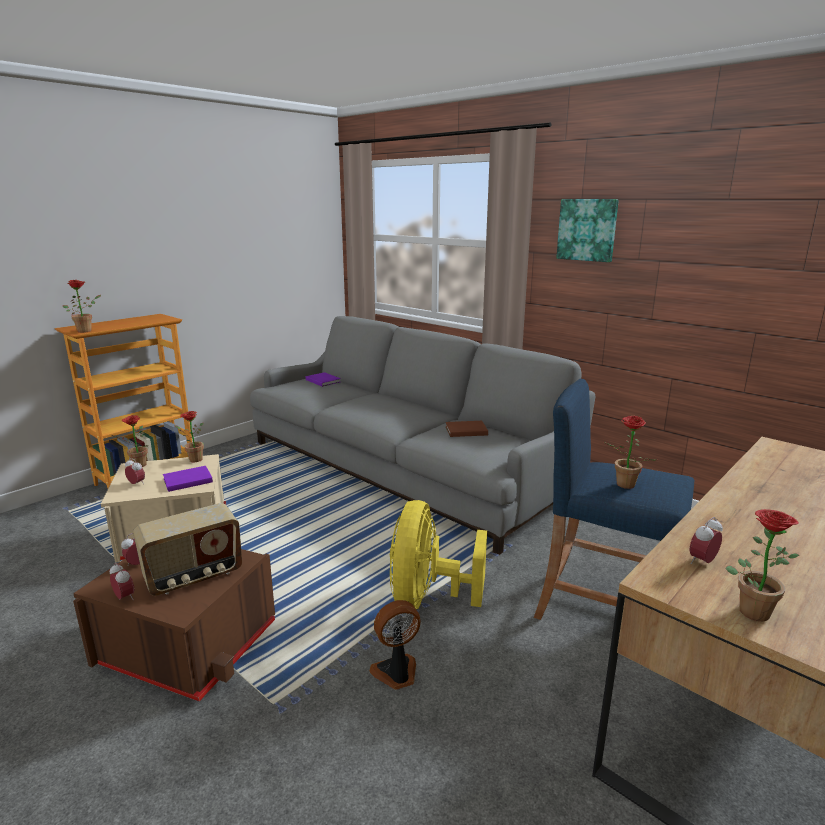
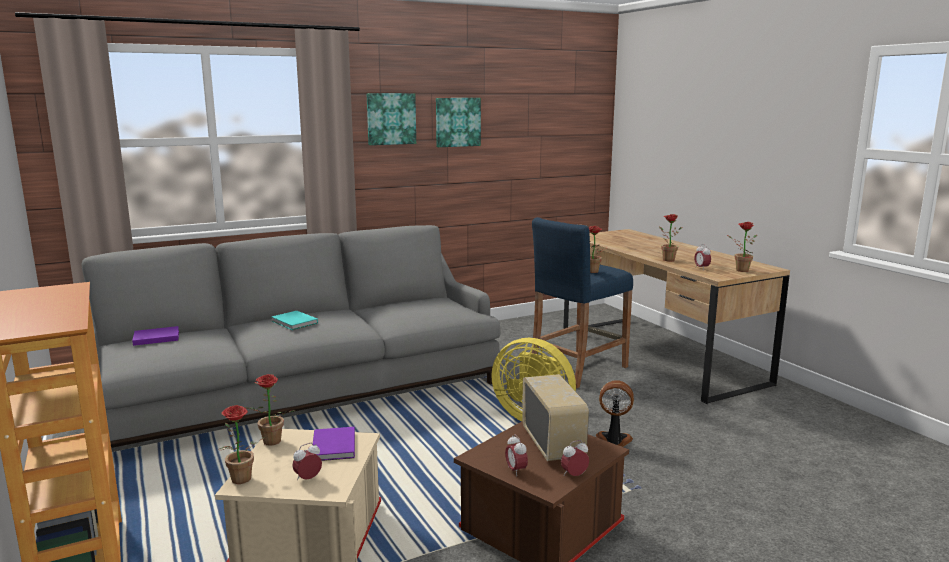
camera: 70 degrees left, 5 degrees down
(87, 330) = (63, 322): potted plant -> potted plant (666, 259)
(379, 404) = (294, 322): none -> turquoise book
(396, 673) = (613, 441): fan -> fan turned 105 degrees clockwise
(465, 430) = (403, 307): brown book -> none
(675, 239) = (457, 122): none -> picture

